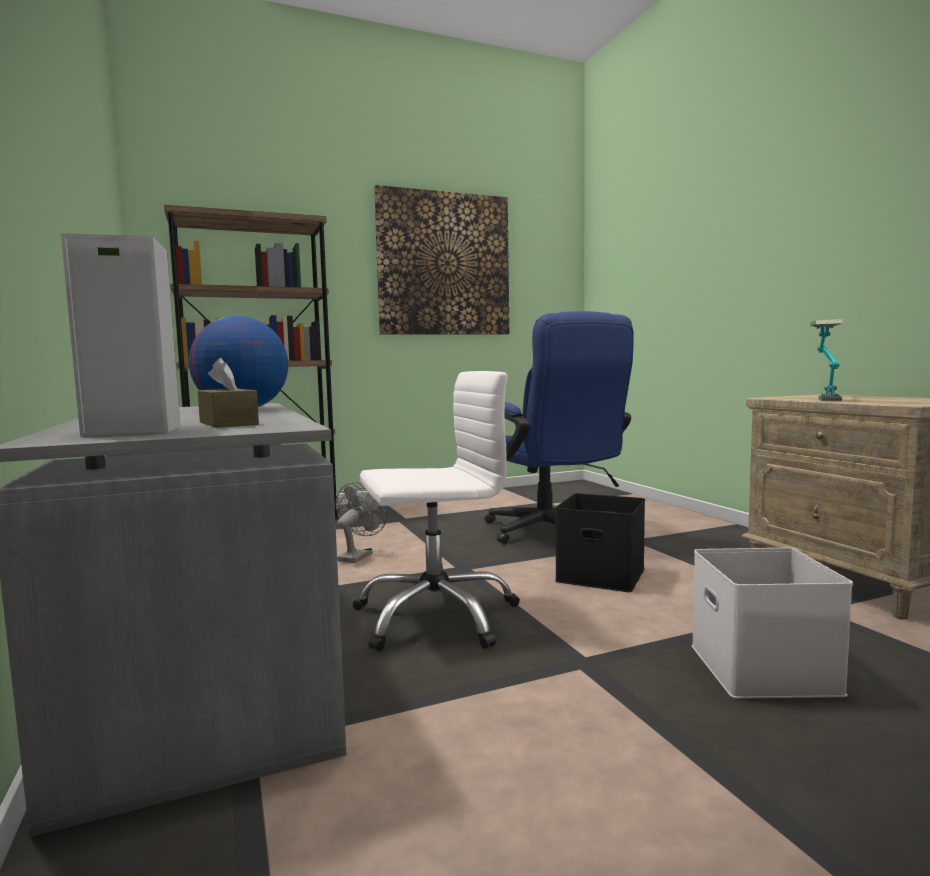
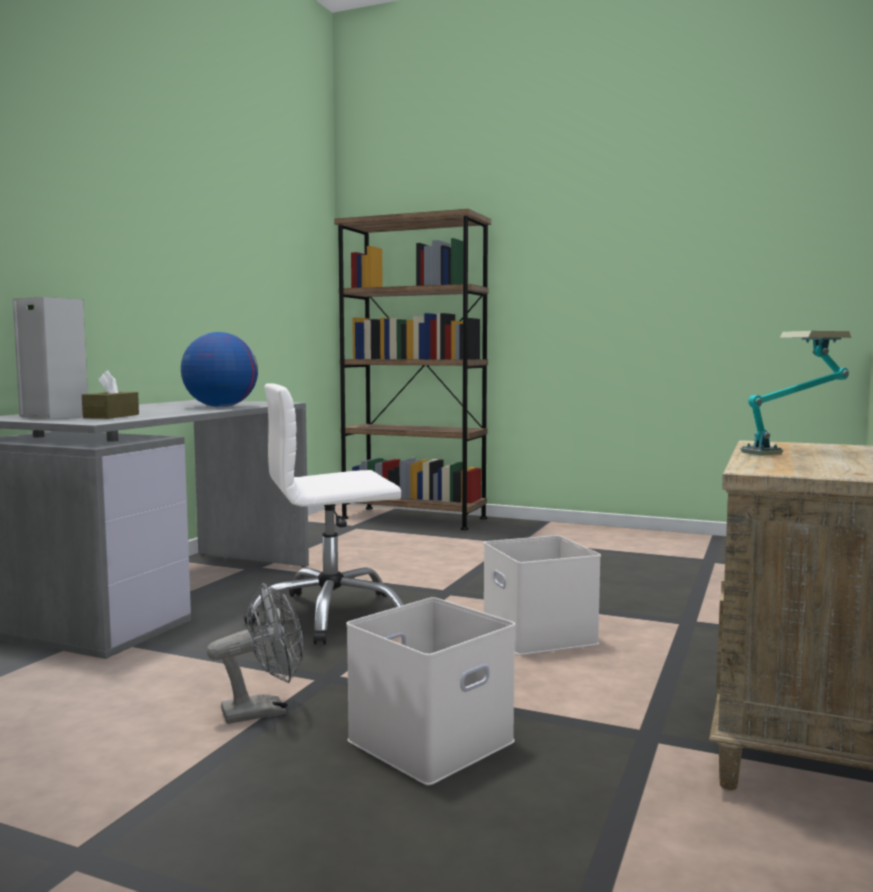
camera: 45 degrees right, 0 degrees up
(358, 556) = (401, 561): grey fan -> grey fan (264, 711)
(435, 616) = (330, 615): white office chair -> white office chair turned 135 degrees clockwise
(444, 264) = (643, 241): picture -> none
(552, 533) = (615, 589): blue office chair -> none
(603, 574) = (541, 635): black storage box -> white storage box

